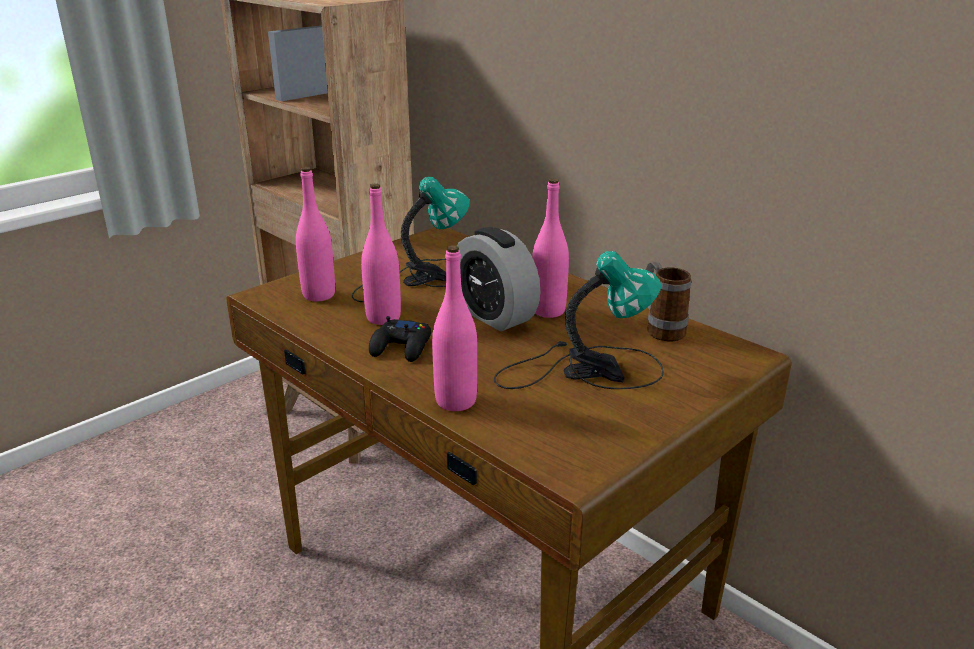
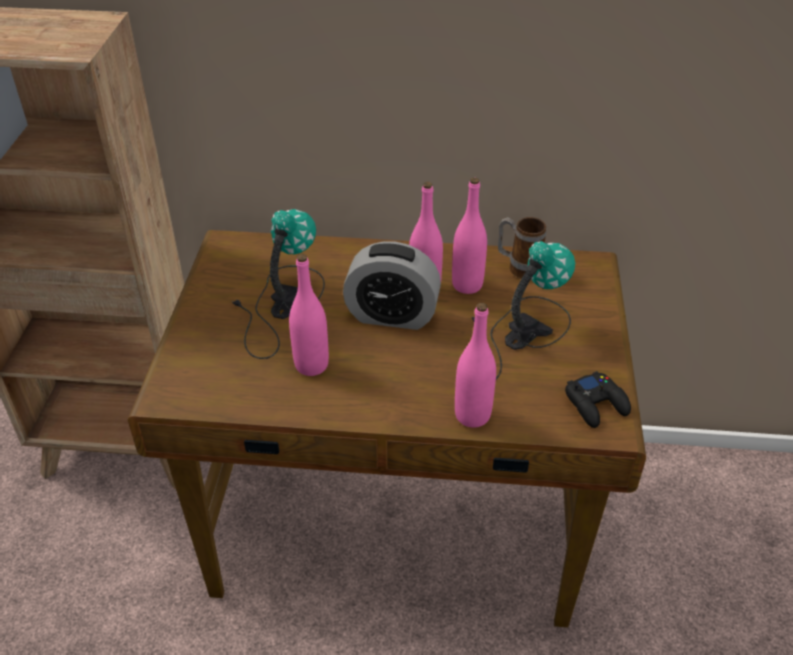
camera: 40 degrees left, 15 degrees up
(319, 295) = (220, 370): pink bottle -> pink bottle (467, 285)
(401, 347) = (367, 387): black game controller -> black game controller (596, 404)

